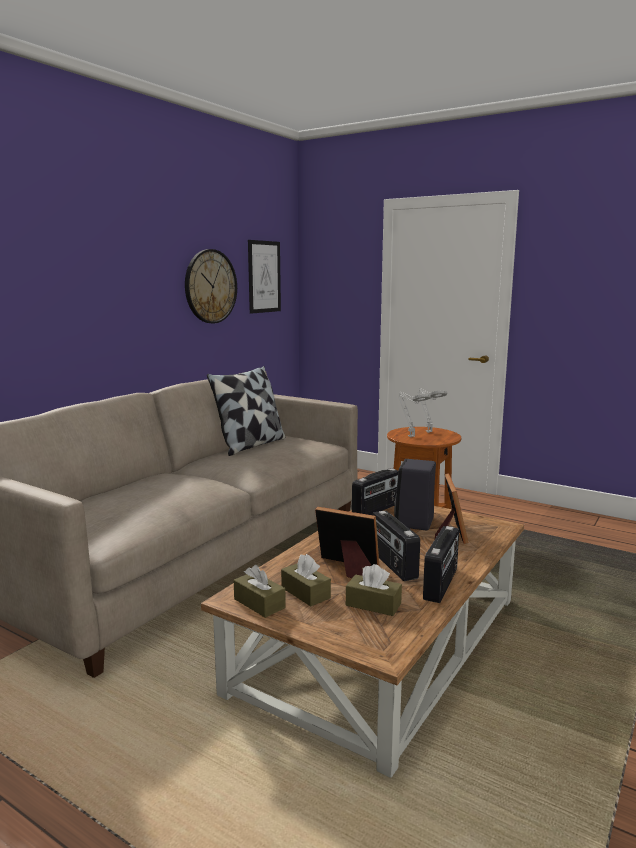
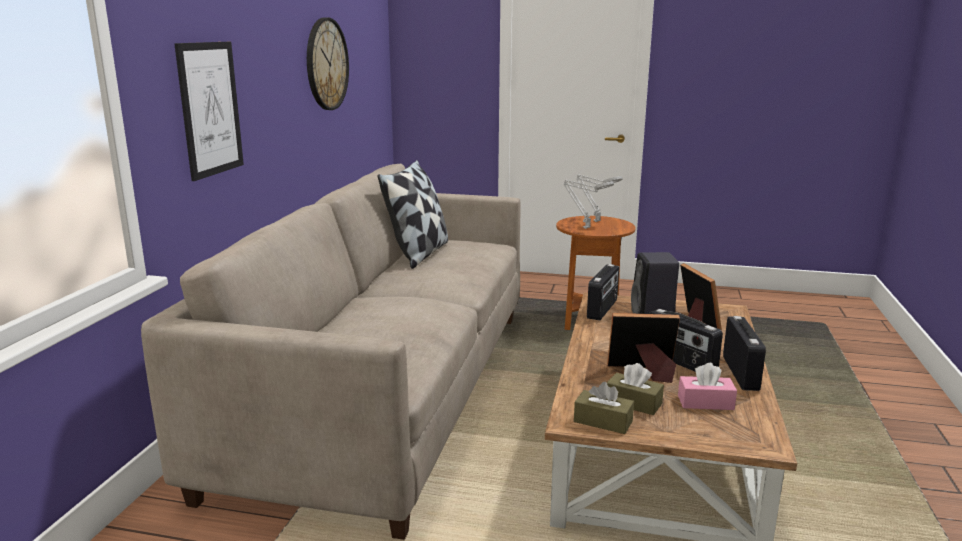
camera: 20 degrees left, 5 degrees up
(264, 277) = (366, 49): picture -> picture (210, 109)
(373, 604) = (705, 402): brown tissue box -> pink tissue box

